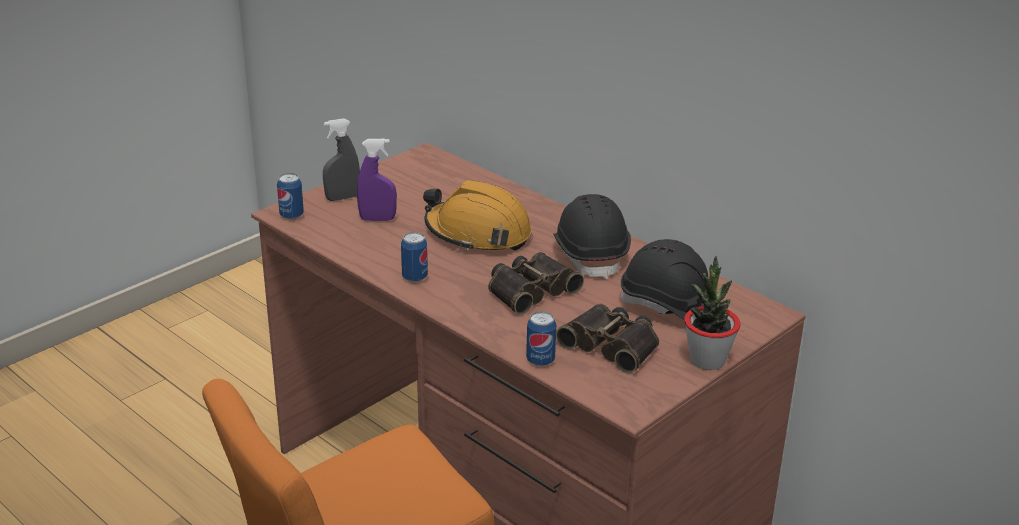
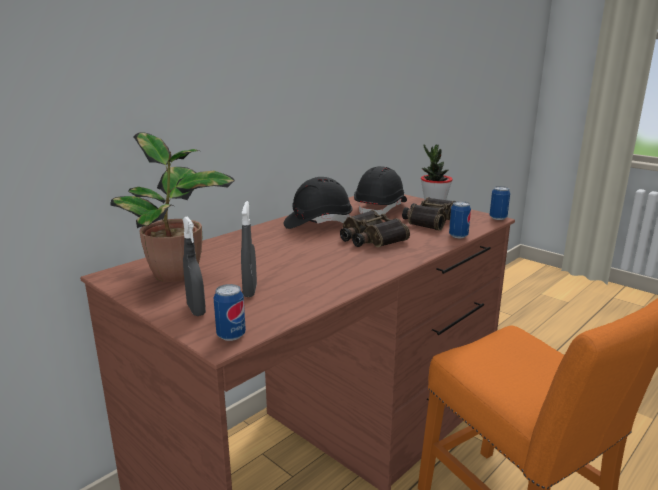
camera: 90 degrees left, 10 degrees down
(377, 219) = (250, 291): purple spray bottle -> grey spray bottle
(414, 277) = (360, 272): can -> can (498, 218)
(424, 183) = (178, 274): none -> potted plant
(478, 233) = (284, 253): orange hard hat -> none

